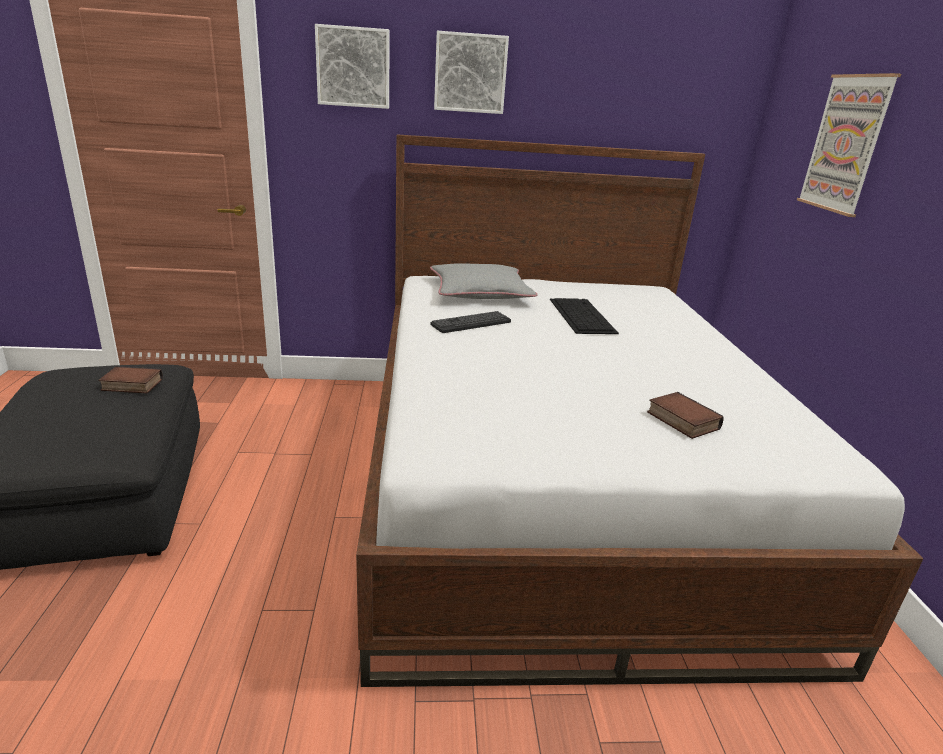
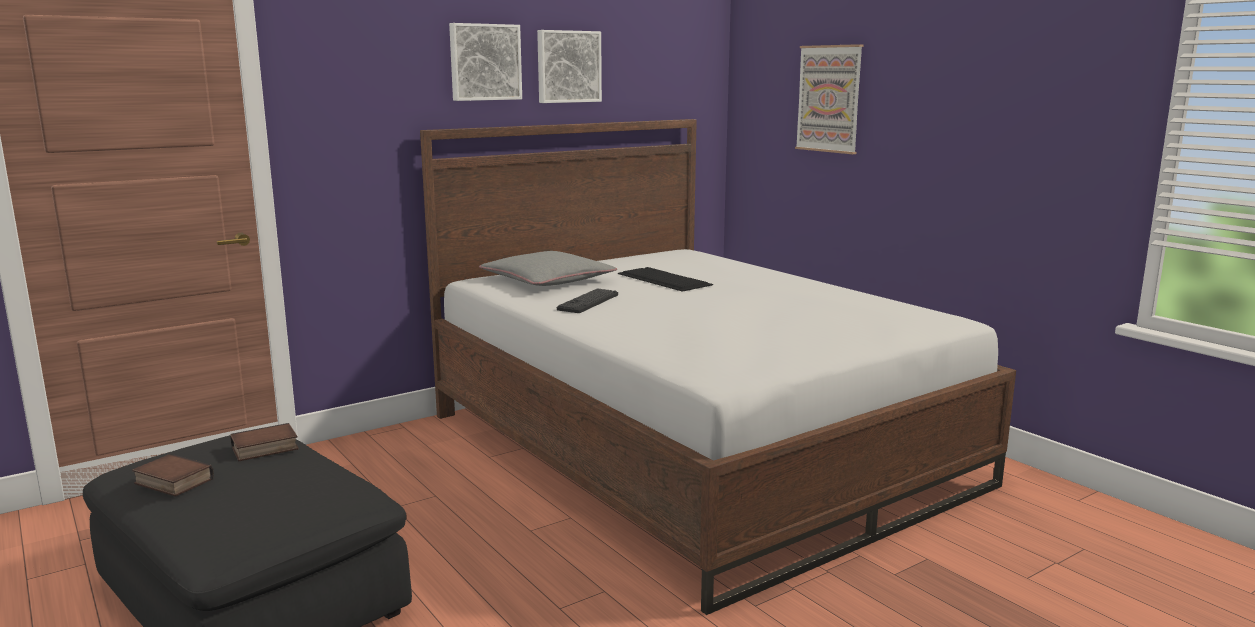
camera: 30 degrees left, 10 degrees down
(353, 67) = (367, 64): picture -> picture (568, 66)
(680, 420) = (837, 322): book -> book (171, 482)

